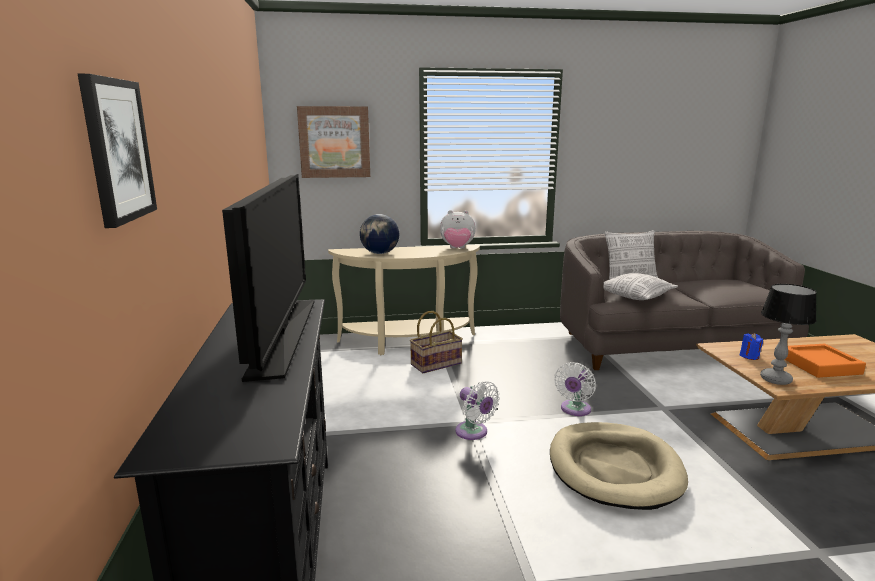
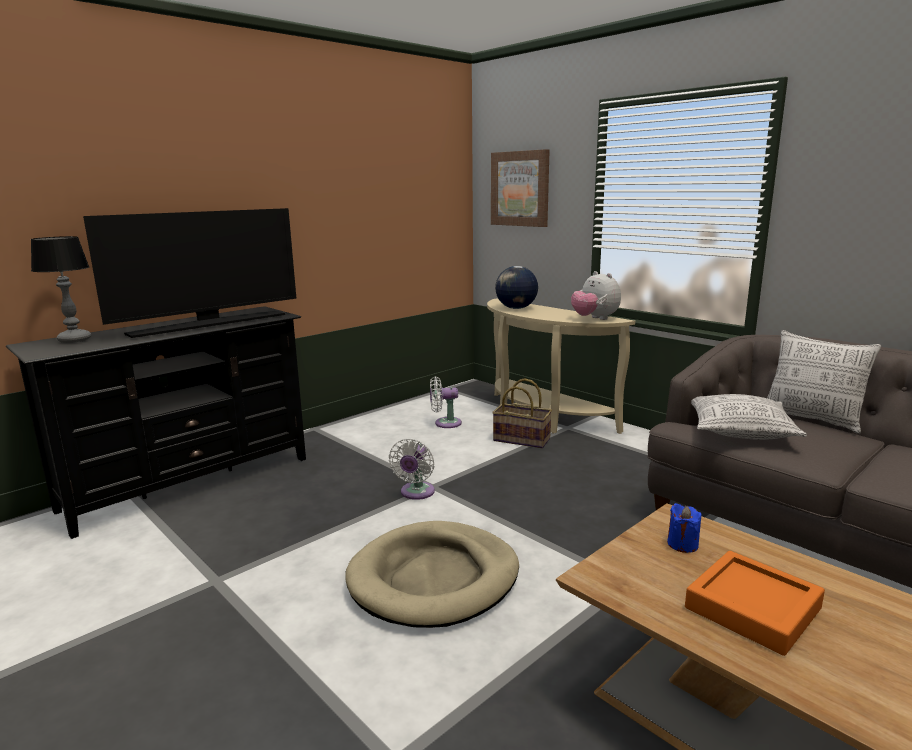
camera: 55 degrees right, 0 degrees up
(117, 150) = (75, 182): picture -> none
(574, 410) = (532, 528): white fan -> white fan (445, 423)
(776, 379) = (618, 573): table lamp -> table lamp (74, 340)

